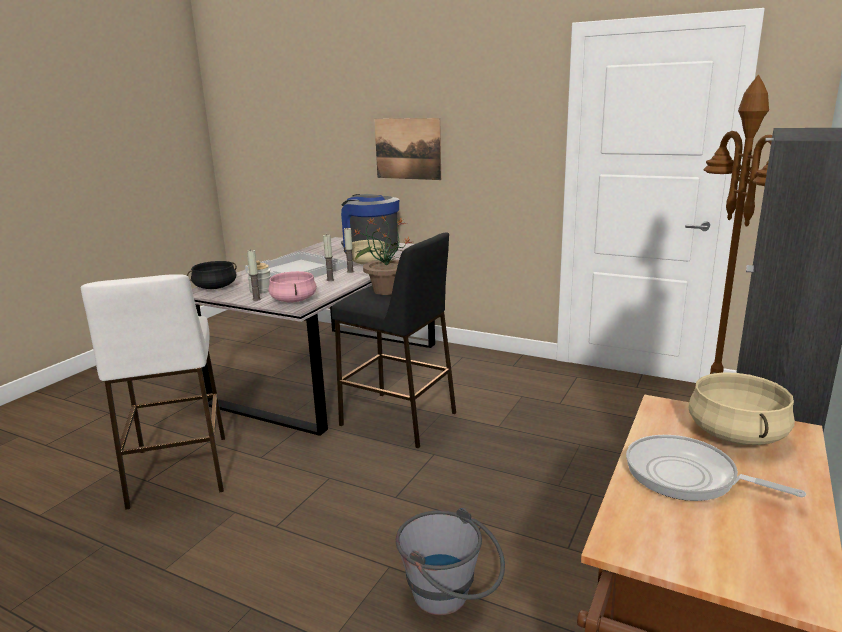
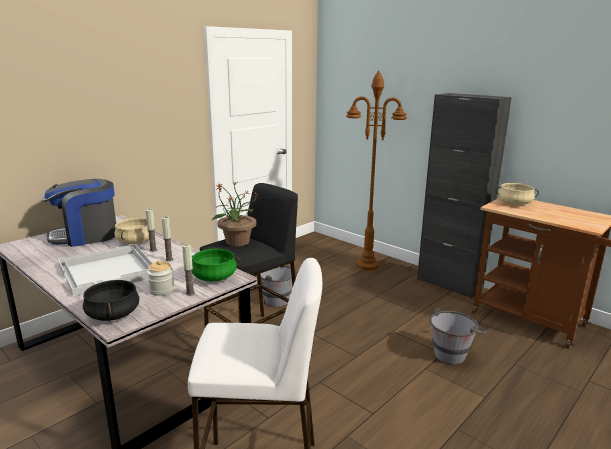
camera: 75 degrees left, 0 degrees up
(294, 300) = (214, 277): pink cooking pot -> green cooking pot
(407, 149) = (80, 130): picture -> none
(499, 410) = (271, 300): none -> grey bucket
(687, 476) = (547, 214): frying pan -> none

